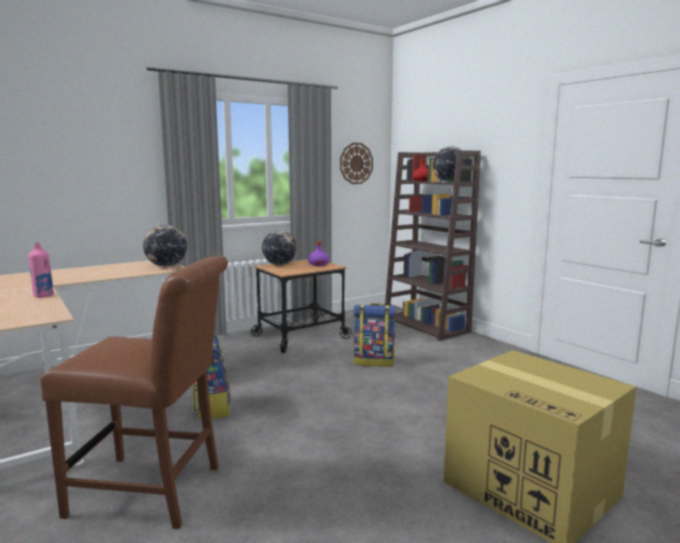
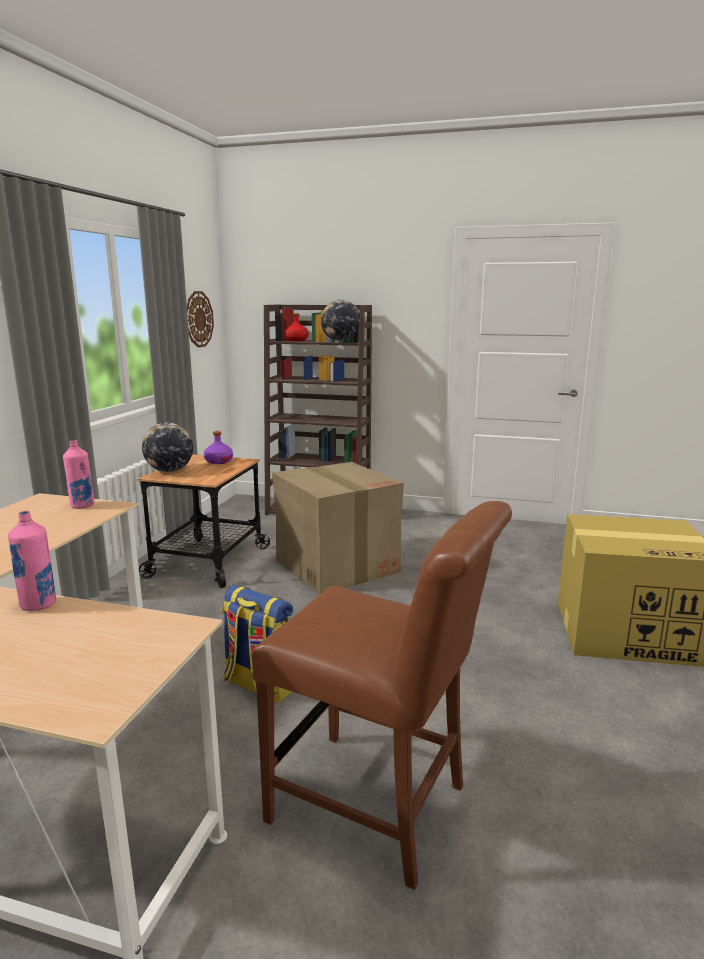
camera: 40 degrees left, 5 degrees up
(153, 492) = (377, 808): brown chair -> brown chair turned 60 degrees clockwise
(166, 266) = (82, 505): globe -> pink bottle
(374, 361) = (336, 565): backpack -> cardboard box

